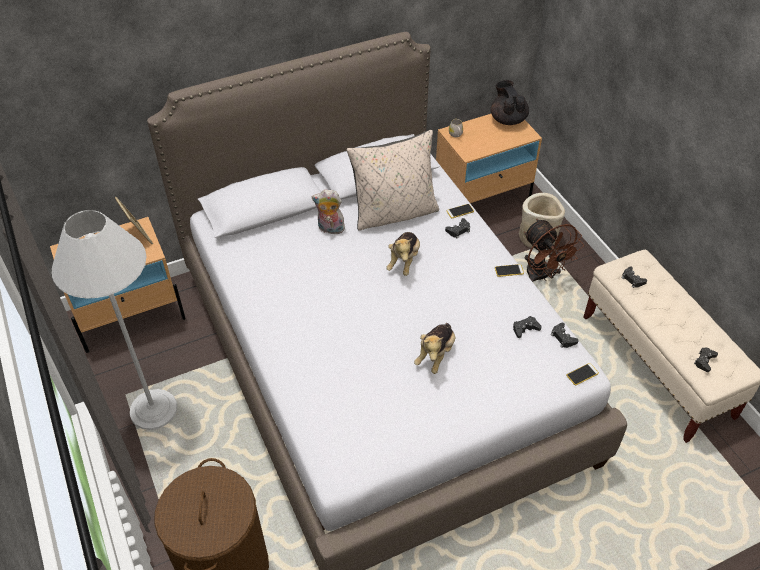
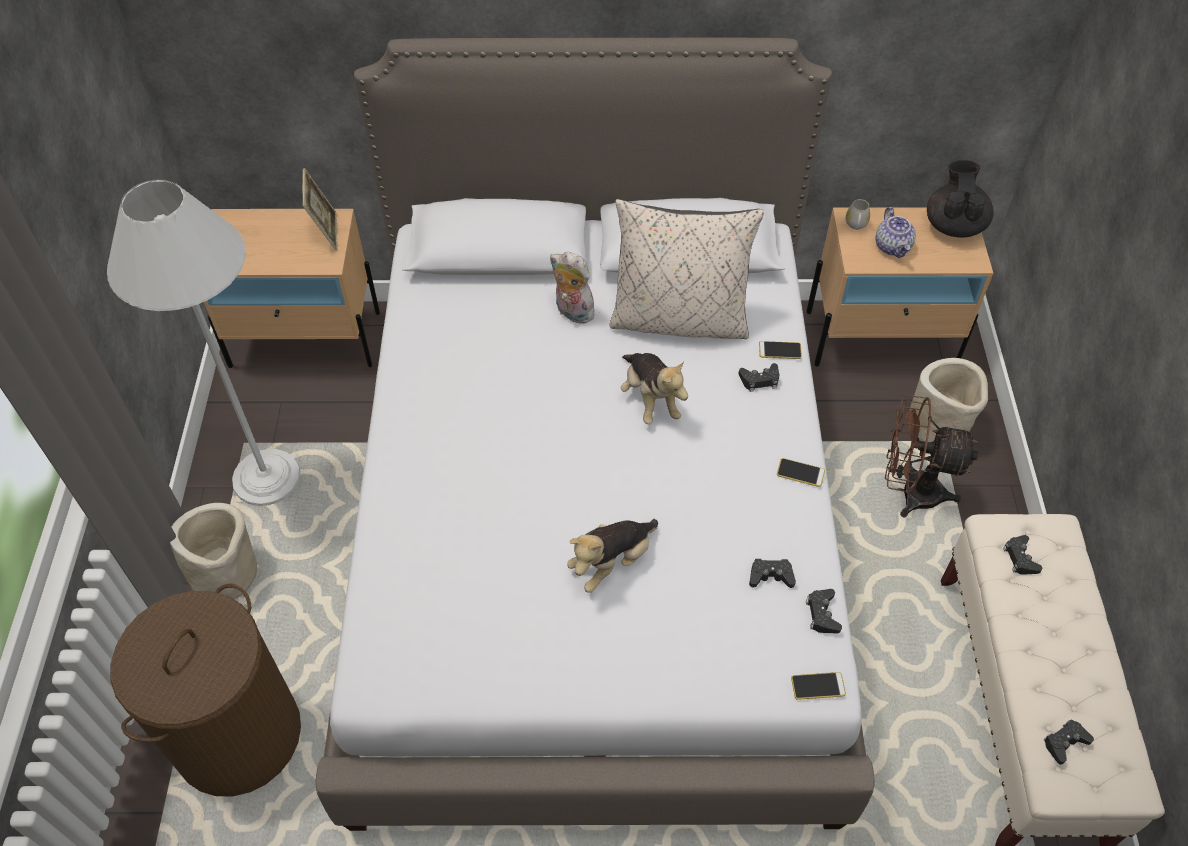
camera: 25 degrees right, 5 degrees up
(160, 477) = (226, 574): none -> beige planter
(404, 261) = (650, 399): plush toy -> plush toy turned 60 degrees counterclockwise
(482, 140) = (893, 247): none -> teapot
(542, 277) = (909, 491): brown fan -> brown fan turned 105 degrees clockwise

